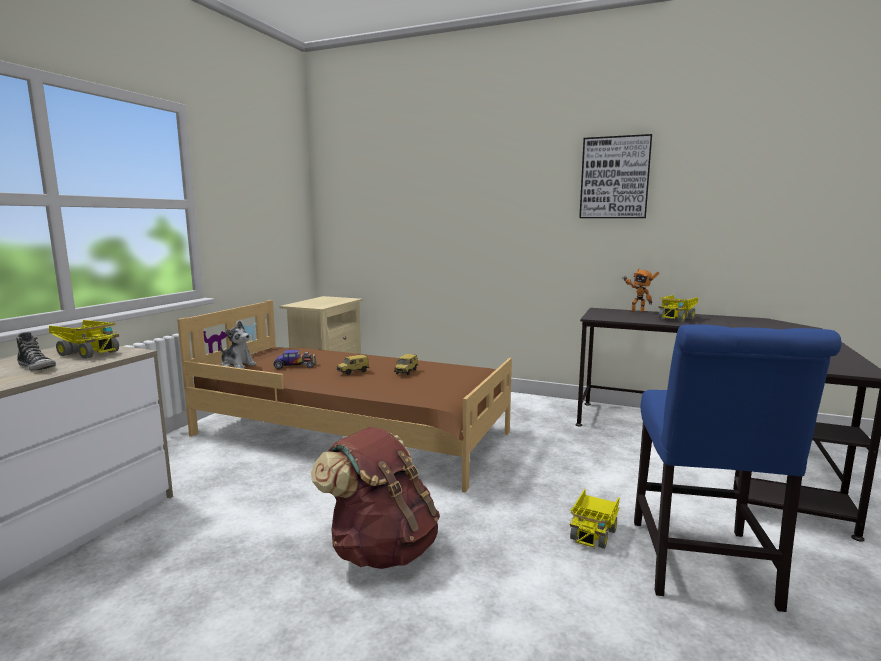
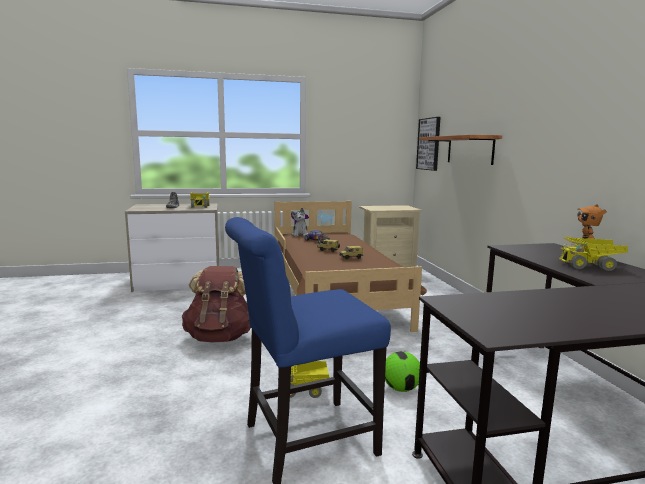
camera: 55 degrees right, 0 degrees up
(437, 222) = (469, 150): none -> shelf
(614, 178) = (592, 99): picture -> picture (429, 144)
(623, 482) = (401, 388): none -> football

